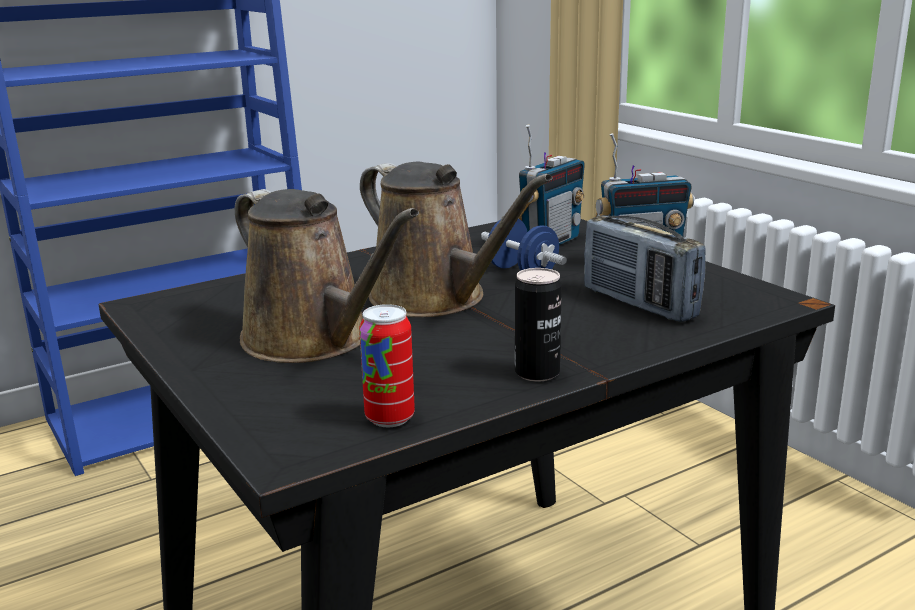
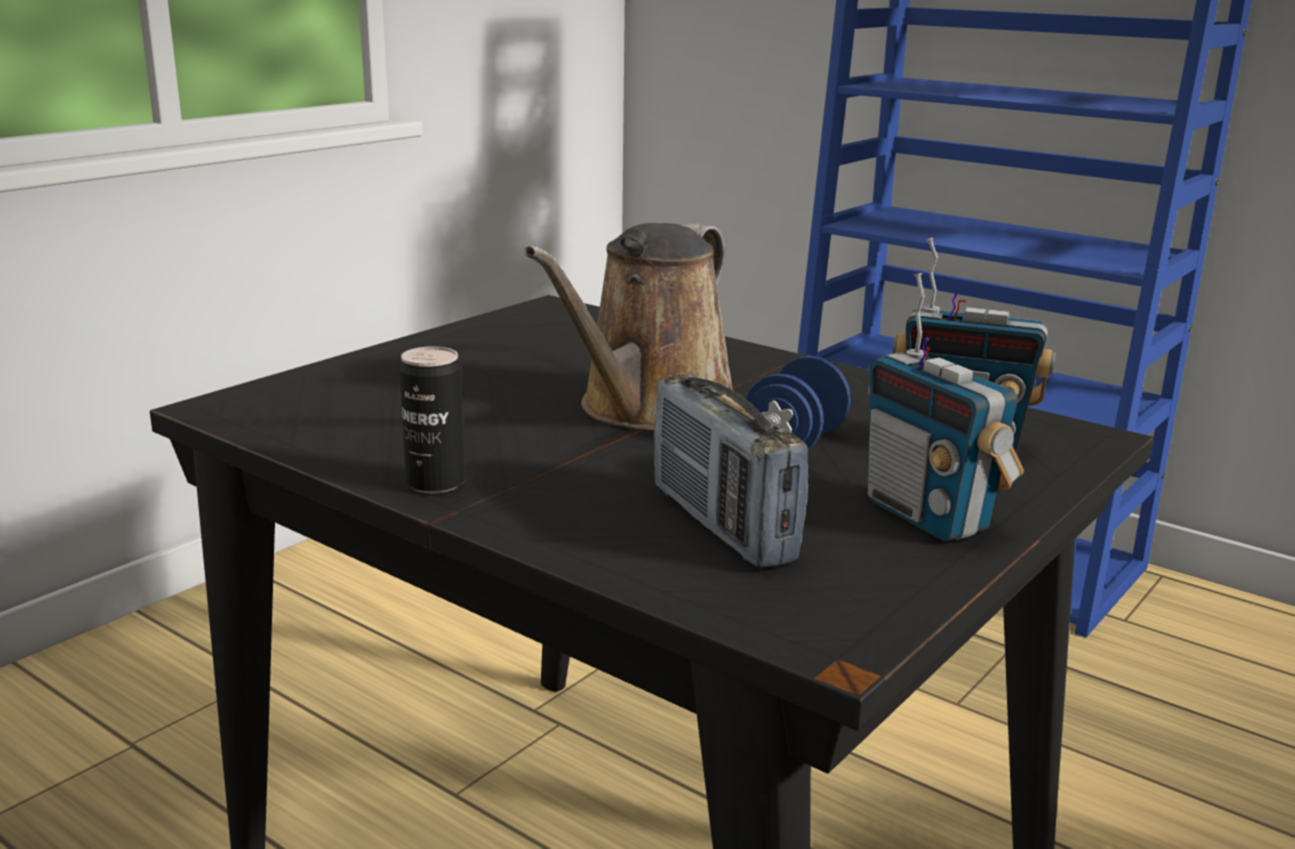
camera: 70 degrees right, 0 degrees up
(314, 340) = (489, 377): brown watering can -> none
(390, 418) = (300, 431): can -> none
(639, 304) = (722, 525): radio -> radio turned 60 degrees counterclockwise

